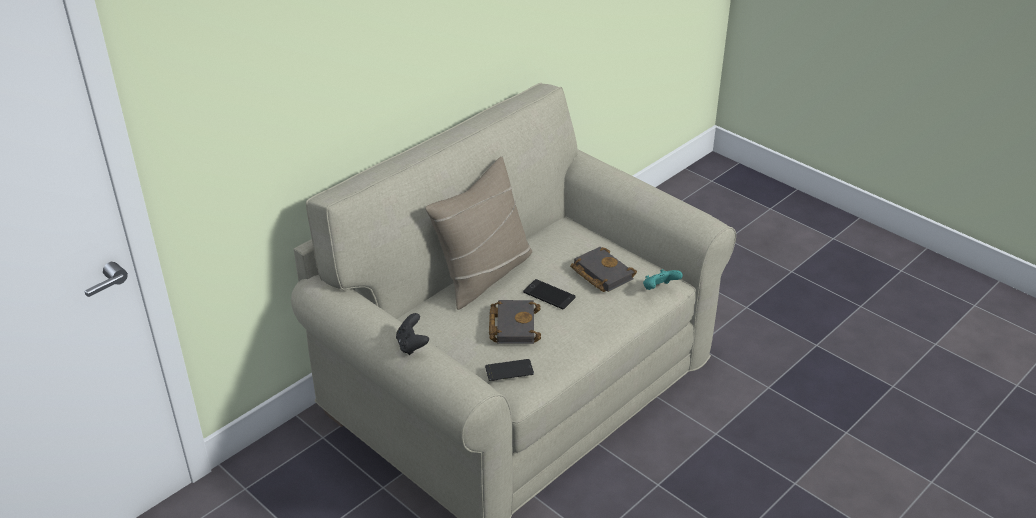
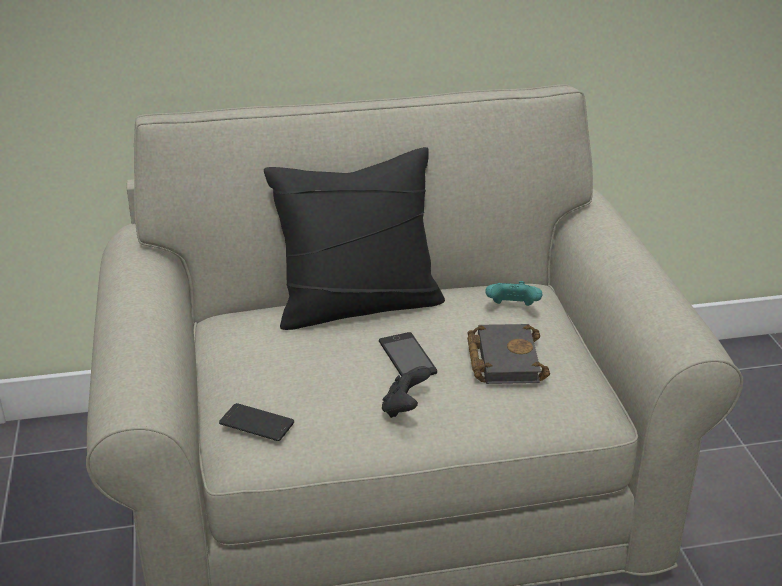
camera: 35 degrees right, 5 degrees down
(412, 345) = (133, 329): black game controller -> black game controller (404, 408)
(484, 275) = (358, 305): beige pillow -> black pillow
(512, 325) = (321, 372): black book -> none
(659, 289) = (567, 412): turquoise game controller -> turquoise game controller (512, 308)

